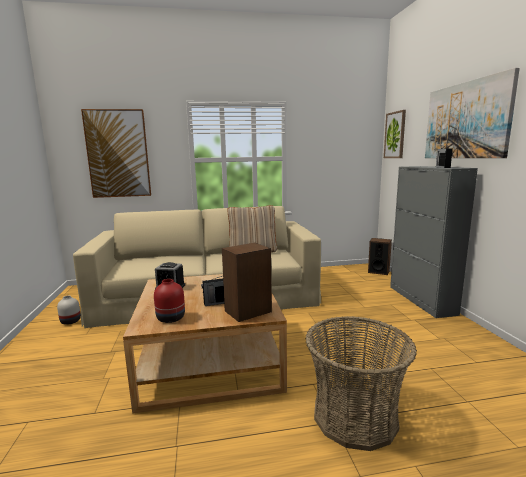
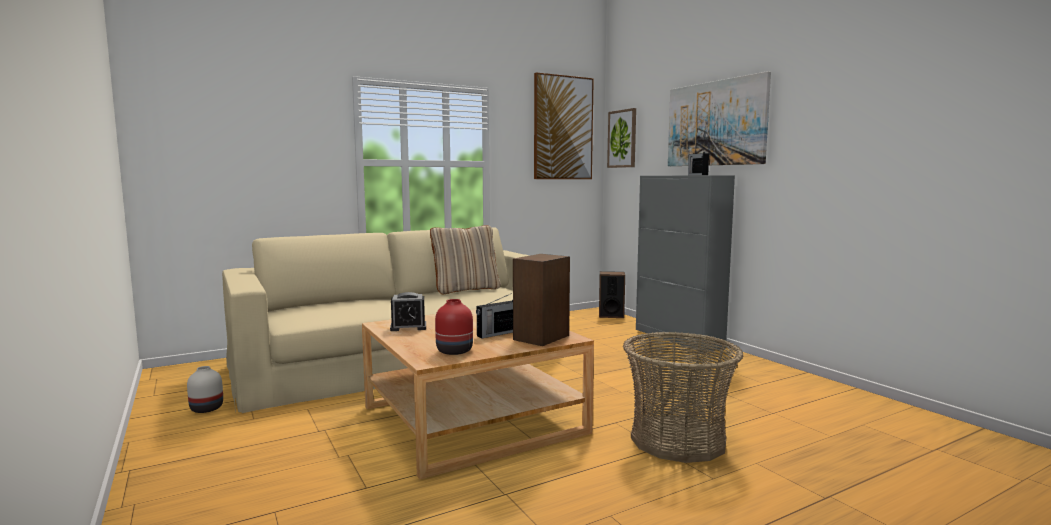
camera: 20 degrees left, 5 degrees down
(118, 154) = (244, 149): picture -> picture (563, 128)

